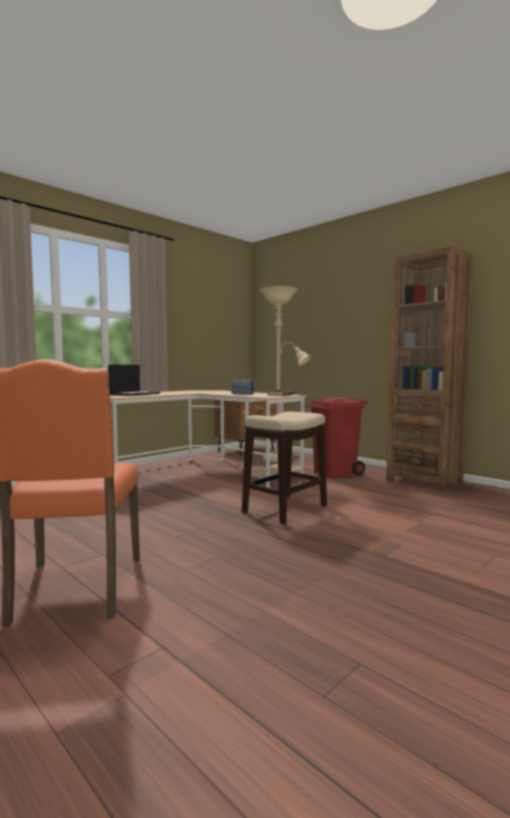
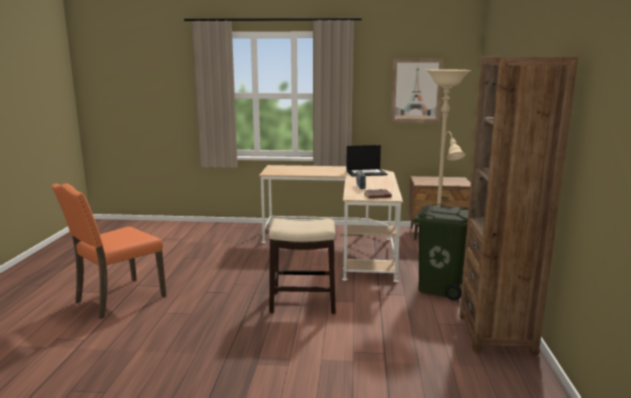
camera: 50 degrees right, 10 degrees up
(135, 394) = (298, 169): laptop -> laptop (366, 173)
(213, 318) = (416, 91): none -> picture
(334, 472) = (439, 287): red trash can -> green trash can

